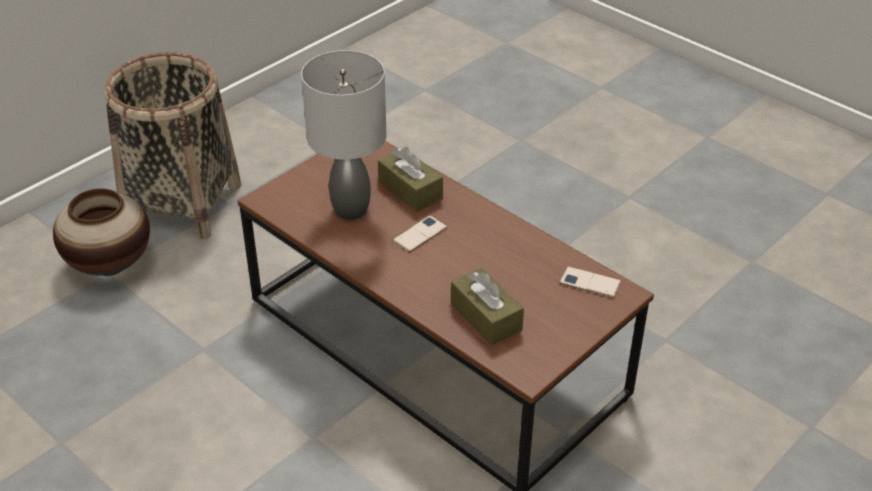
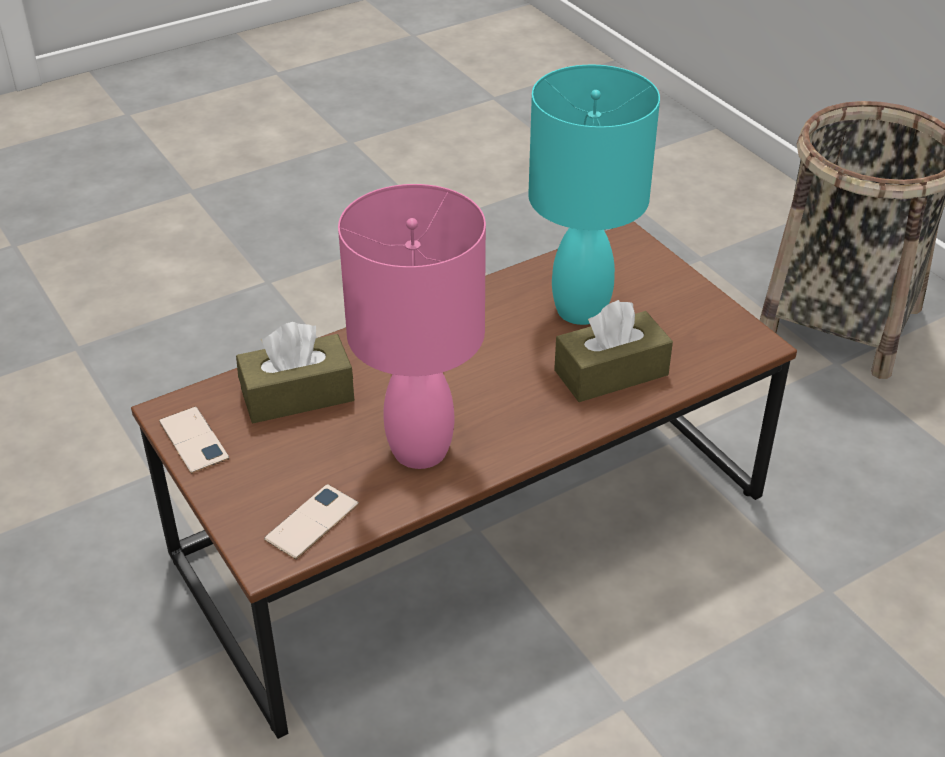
camera: 105 degrees right, 0 degrees up
(110, 265) = (716, 260): vase -> none
(350, 208) = (582, 310): grey table lamp -> turquoise table lamp
(420, 234) = (501, 365): phone -> phone (194, 440)
(511, 254) = (418, 449): none -> pink table lamp

